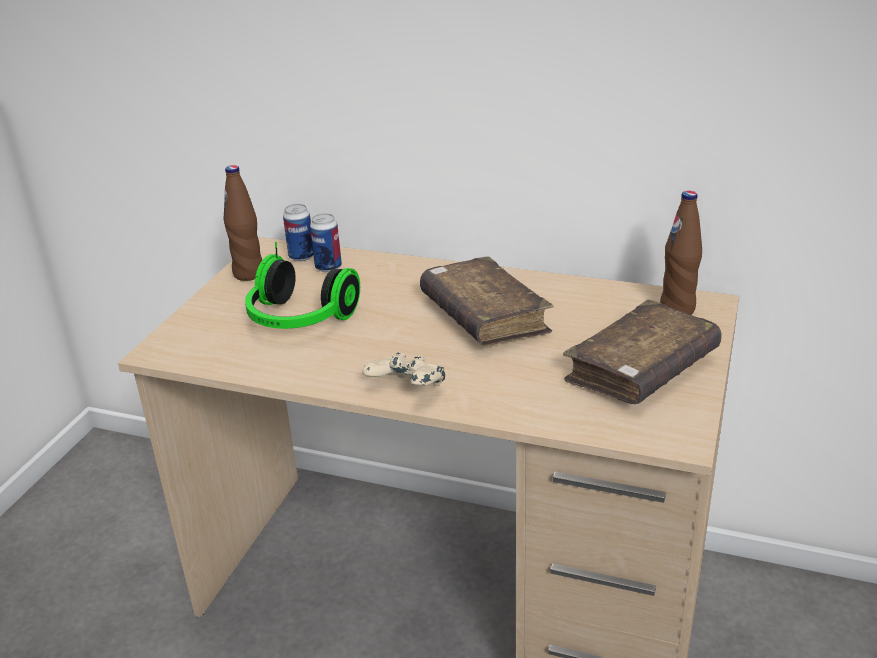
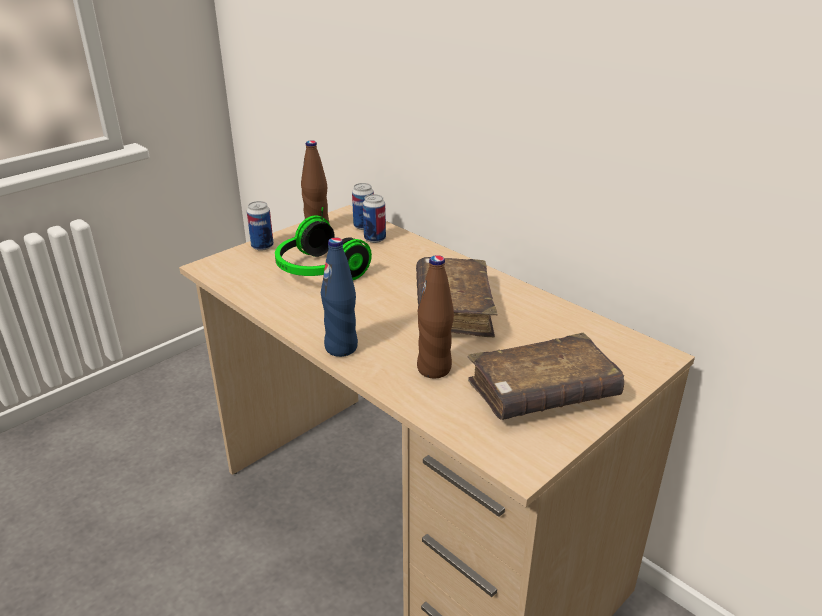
camera: 25 degrees right, 0 degrees up
(202, 311) = (262, 246): none -> can
(407, 391) = (341, 348): beige game controller -> blue bottle
(677, 309) = (622, 351): brown bottle -> brown bottle (434, 369)

